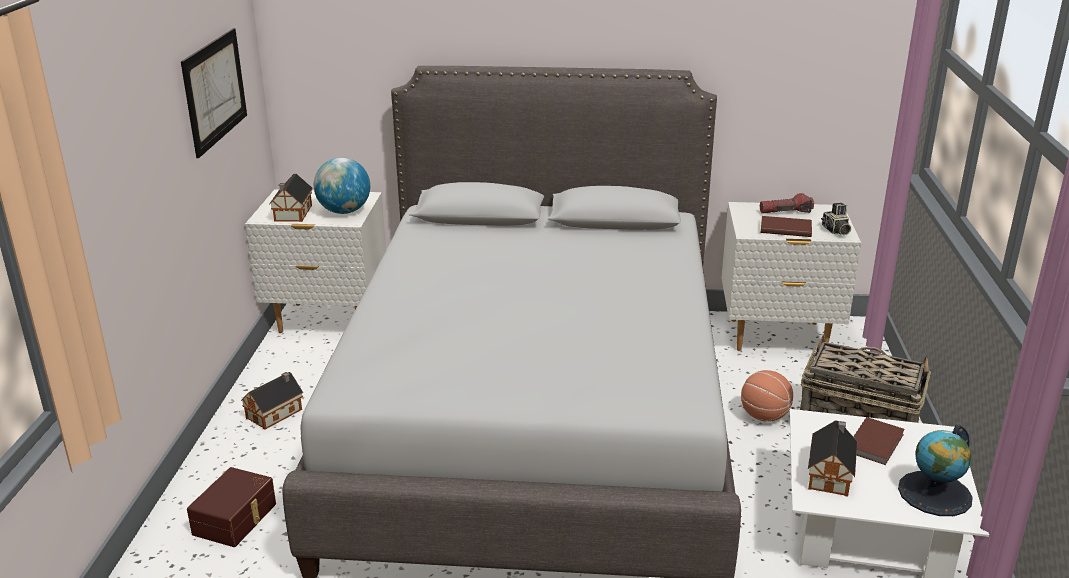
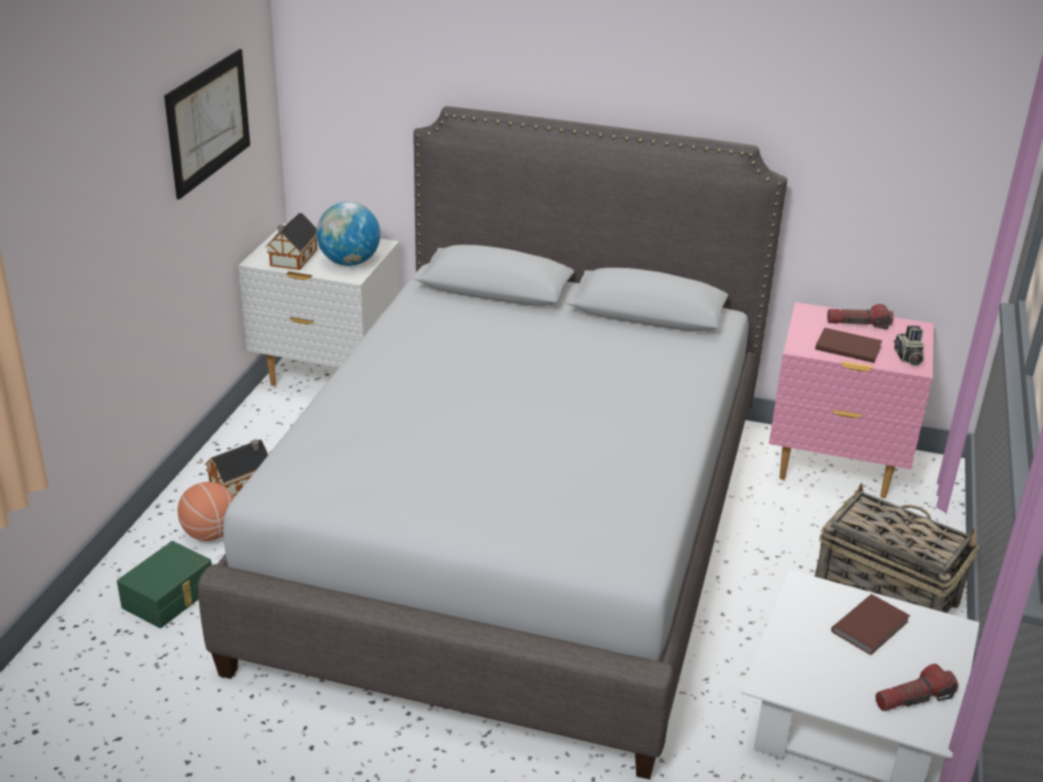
camera: 10 degrees right, 5 degrees up
(236, 519) = (170, 597): brown storage box -> green storage box
(764, 416) = (780, 566): basketball -> basketball (210, 533)
(777, 337) = (835, 468): white nightstand -> pink nightstand
(830, 474) = (802, 656): toy house -> none
(935, 493) = (913, 699): globe -> flashlight

